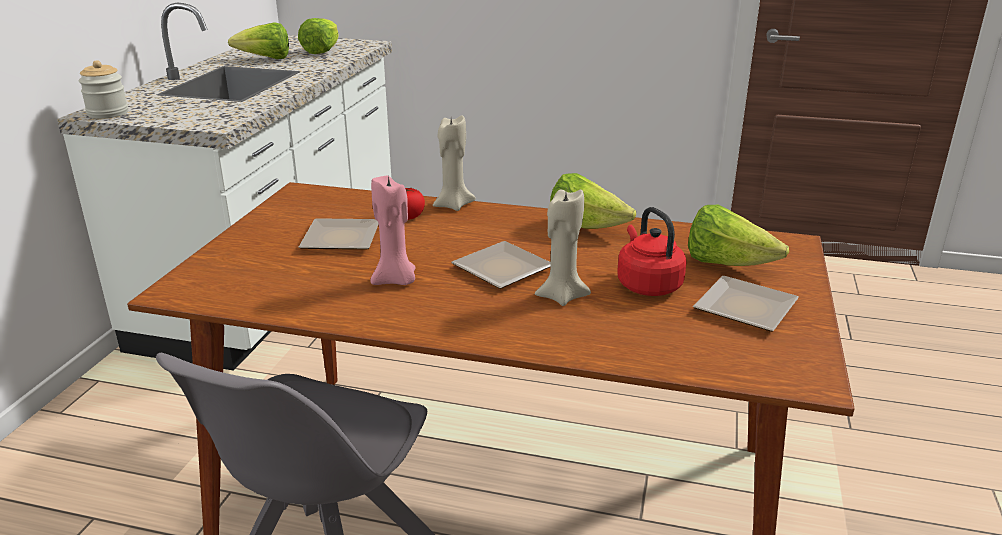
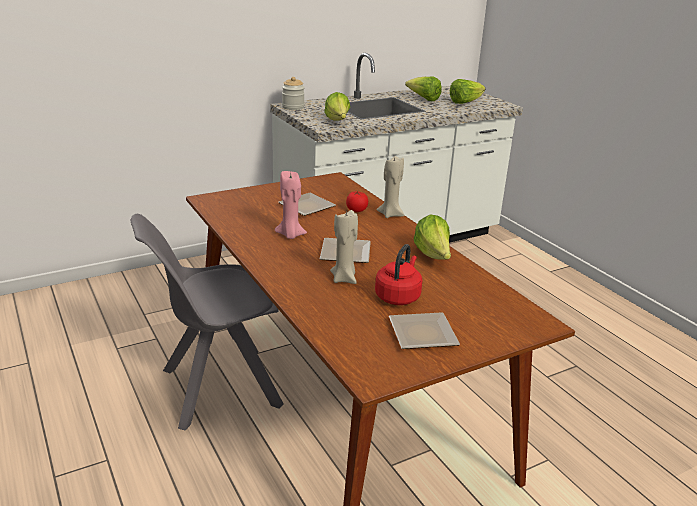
camera: 45 degrees right, 0 degrees up
(726, 264) = (468, 311): lettuce -> lettuce (338, 121)

